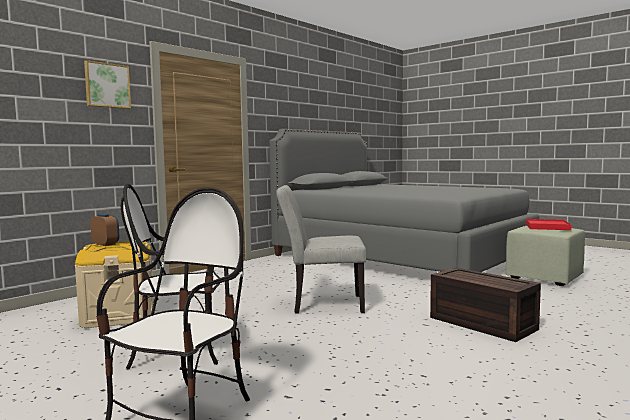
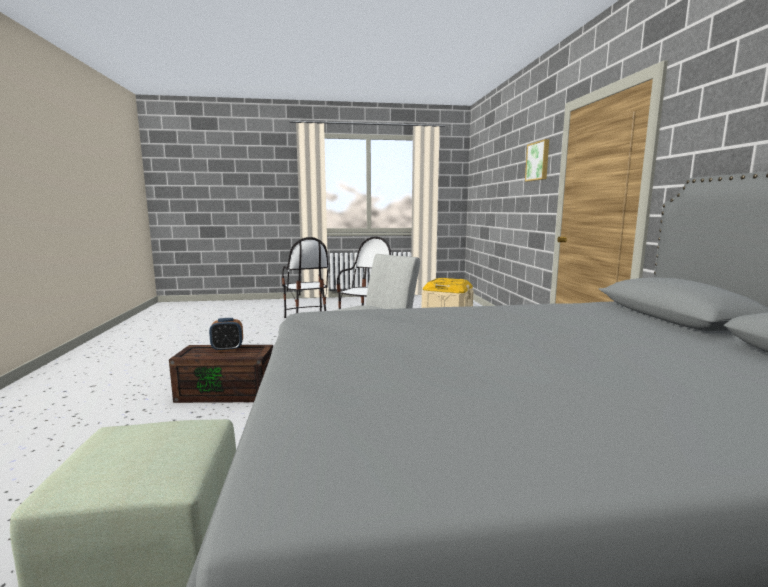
camera: 130 degrees right, 5 degrees up
(106, 244) = (456, 280): alarm clock -> alarm clock (227, 349)
(547, 227) = (137, 453): red tray -> none

